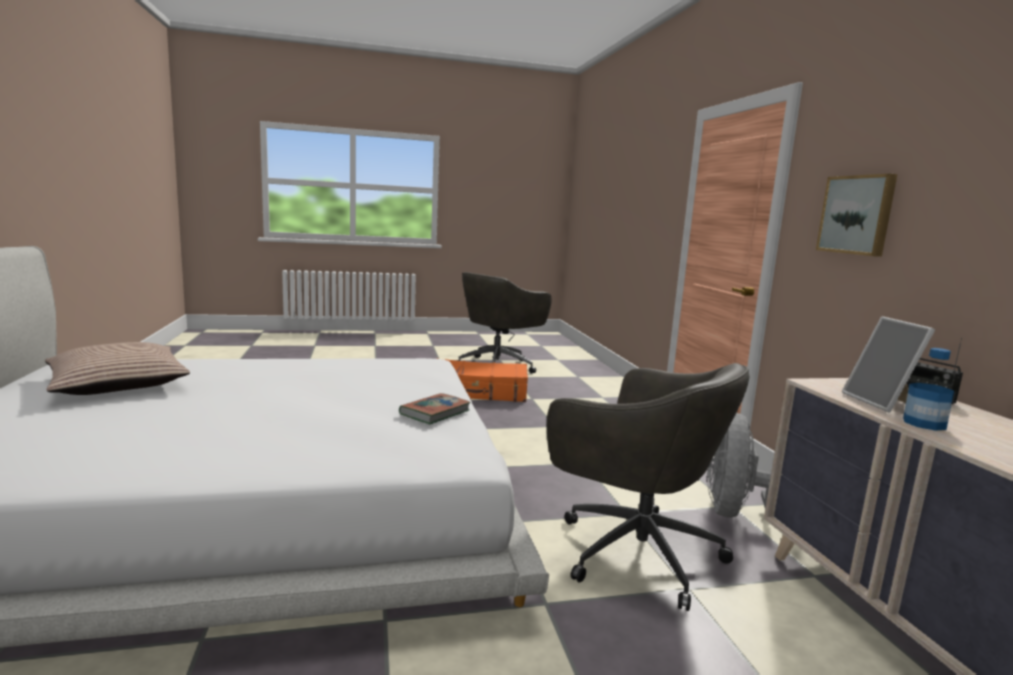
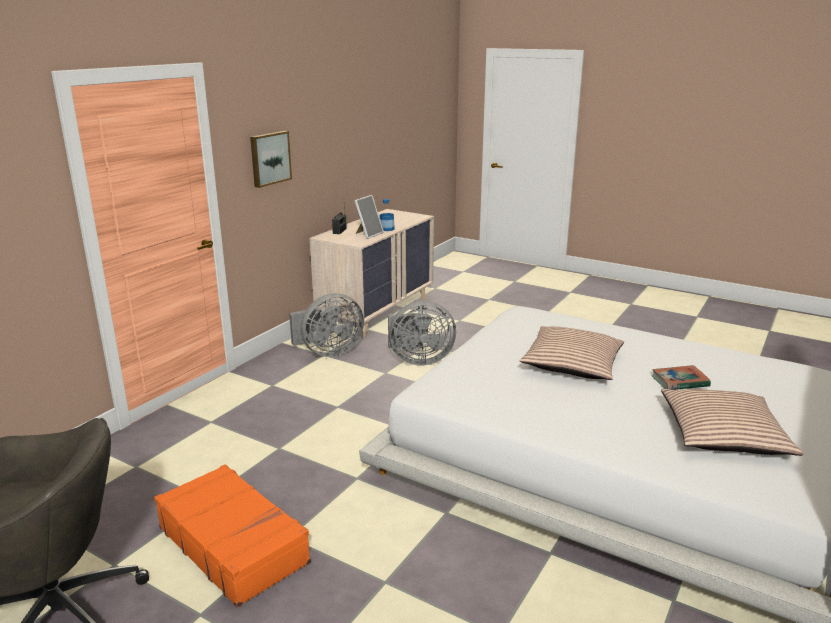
camera: 135 degrees left, 10 degrees up
(314, 402) = (572, 364): none -> pillow
(435, 412) = (505, 334): book -> book (680, 381)
(634, 551) = (418, 360): grey office chair -> grey fan

